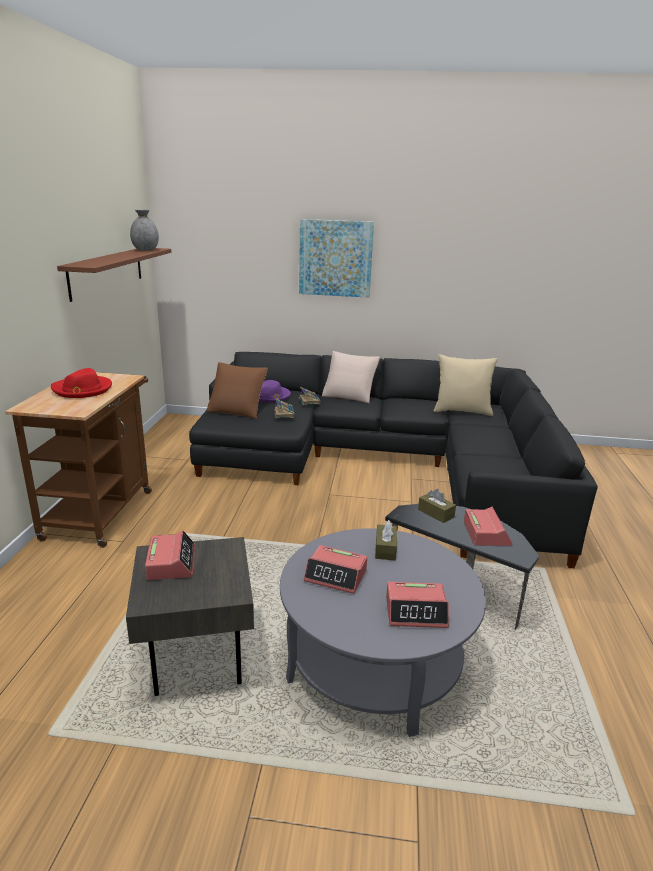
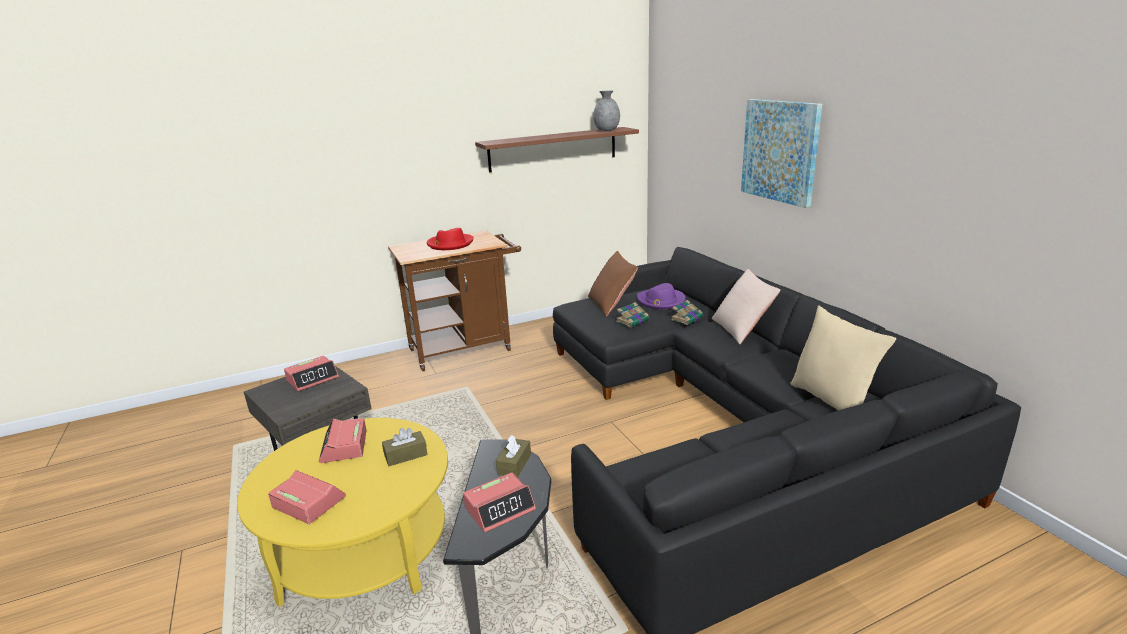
camera: 60 degrees right, 0 degrees up
(375, 661) = (364, 548): grey coffee table -> yellow coffee table
(416, 612) = (308, 502): alarm clock -> alarm clock turned 150 degrees clockwise

